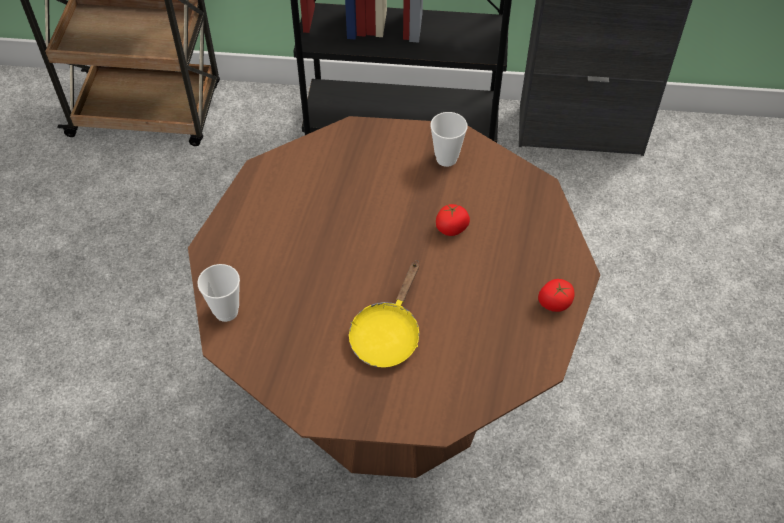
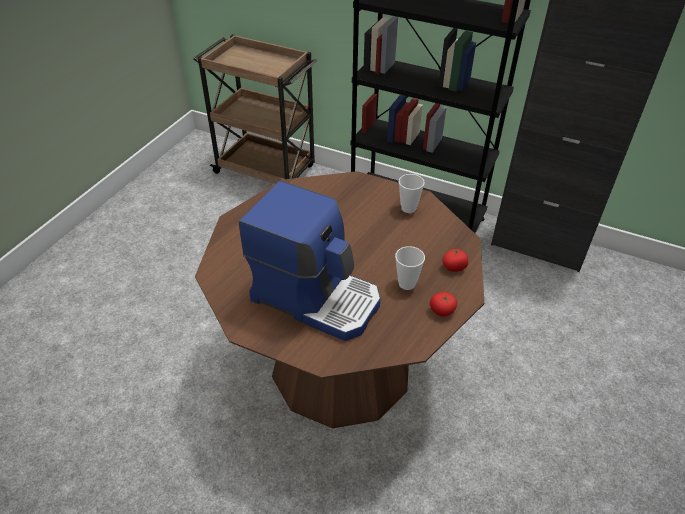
camera: 20 degrees right, 10 degrees down
(226, 311) = (222, 256): cup -> cup (407, 283)
(387, 334) = (316, 297): yellow frying pan -> coffee machine
(452, 228) = (392, 248): tomato -> tomato (454, 267)

